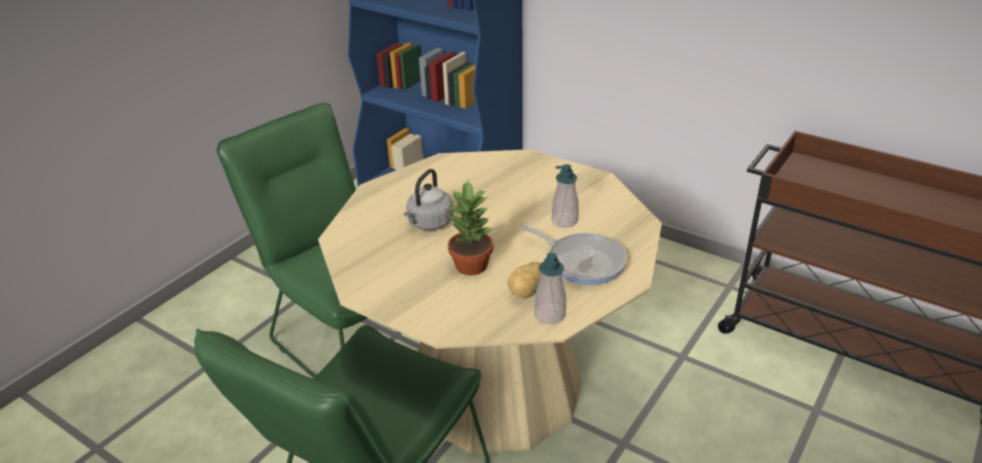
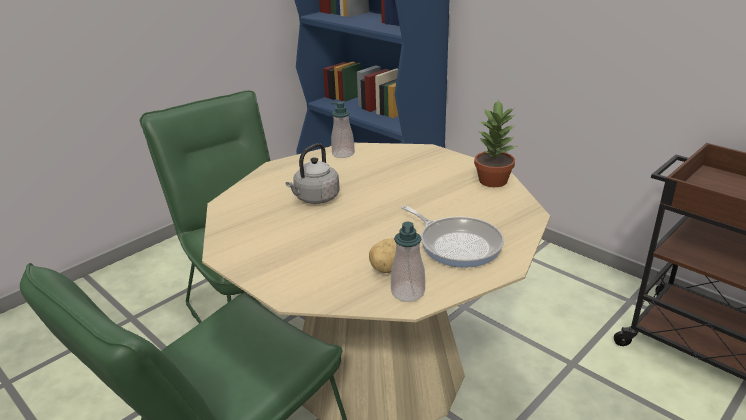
camera: 10 degrees right, 5 degrees down
(472, 265) = (343, 238): potted plant -> potted plant (493, 180)
(564, 221) = (449, 206): soap dispenser -> soap dispenser (343, 154)

